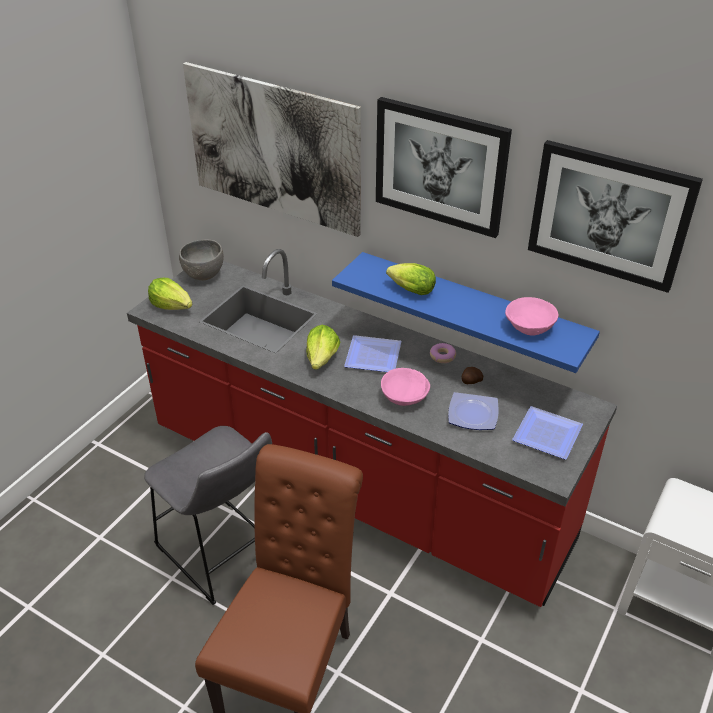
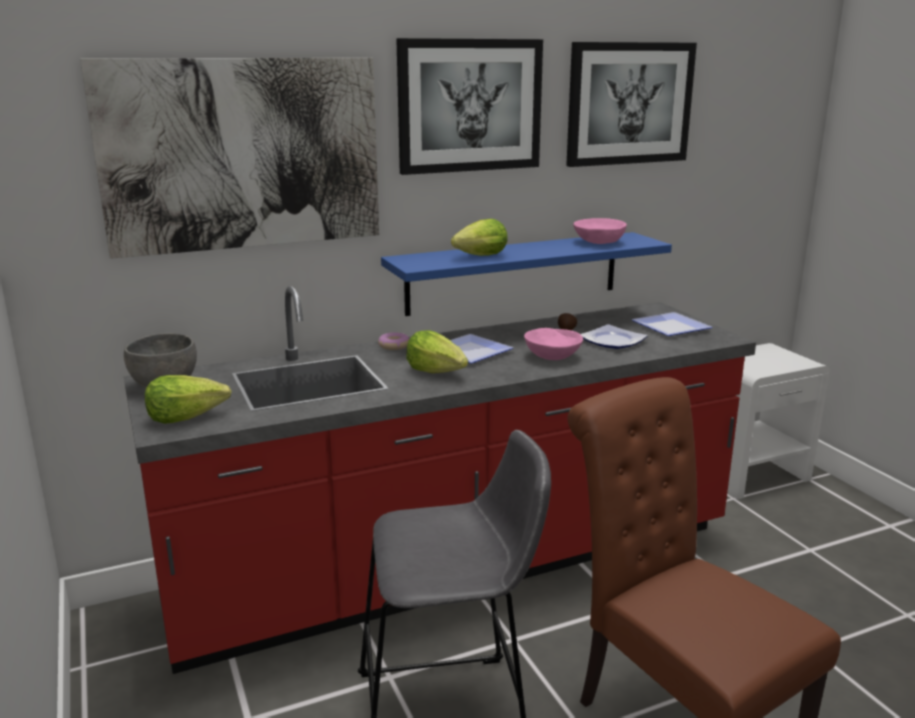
camera: 55 degrees left, 20 degrees down
(442, 356) = (514, 330): donut -> donut (394, 346)

